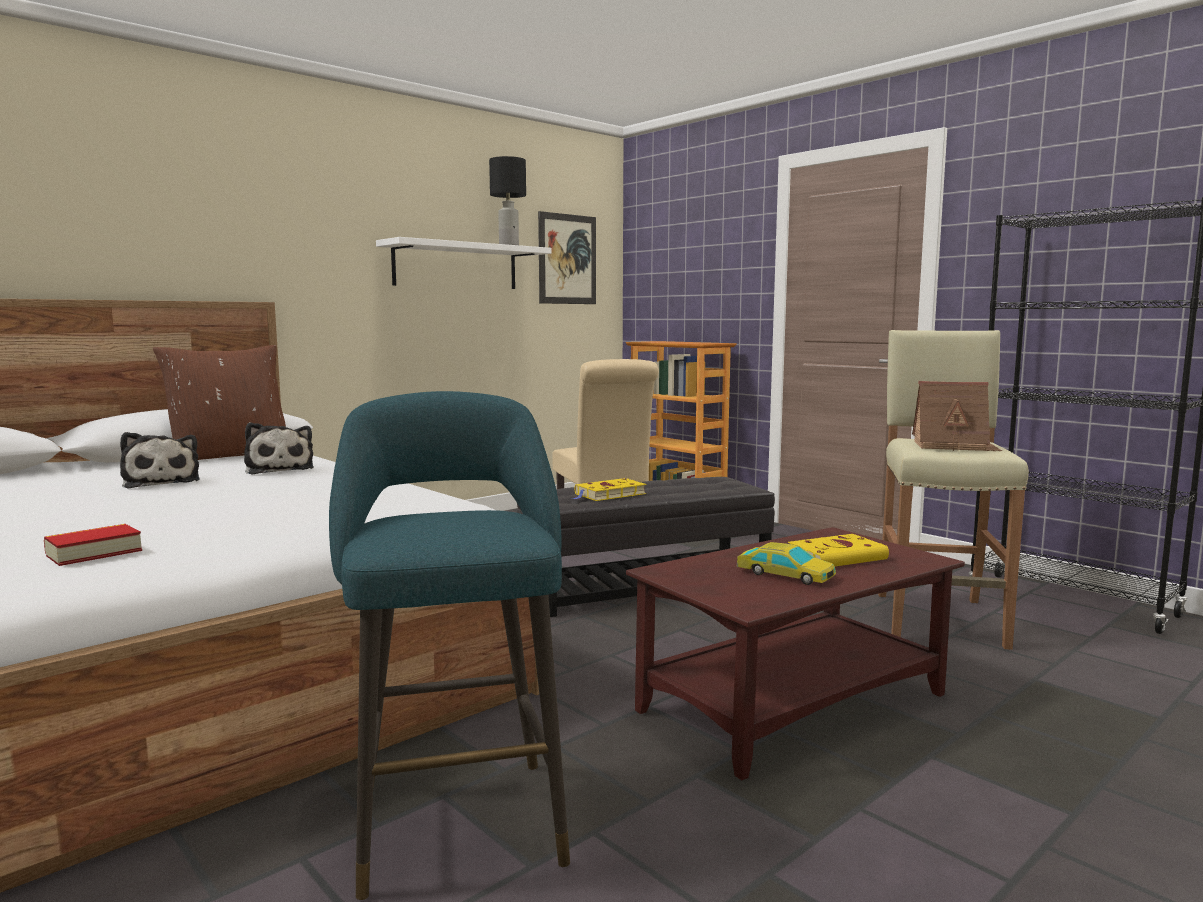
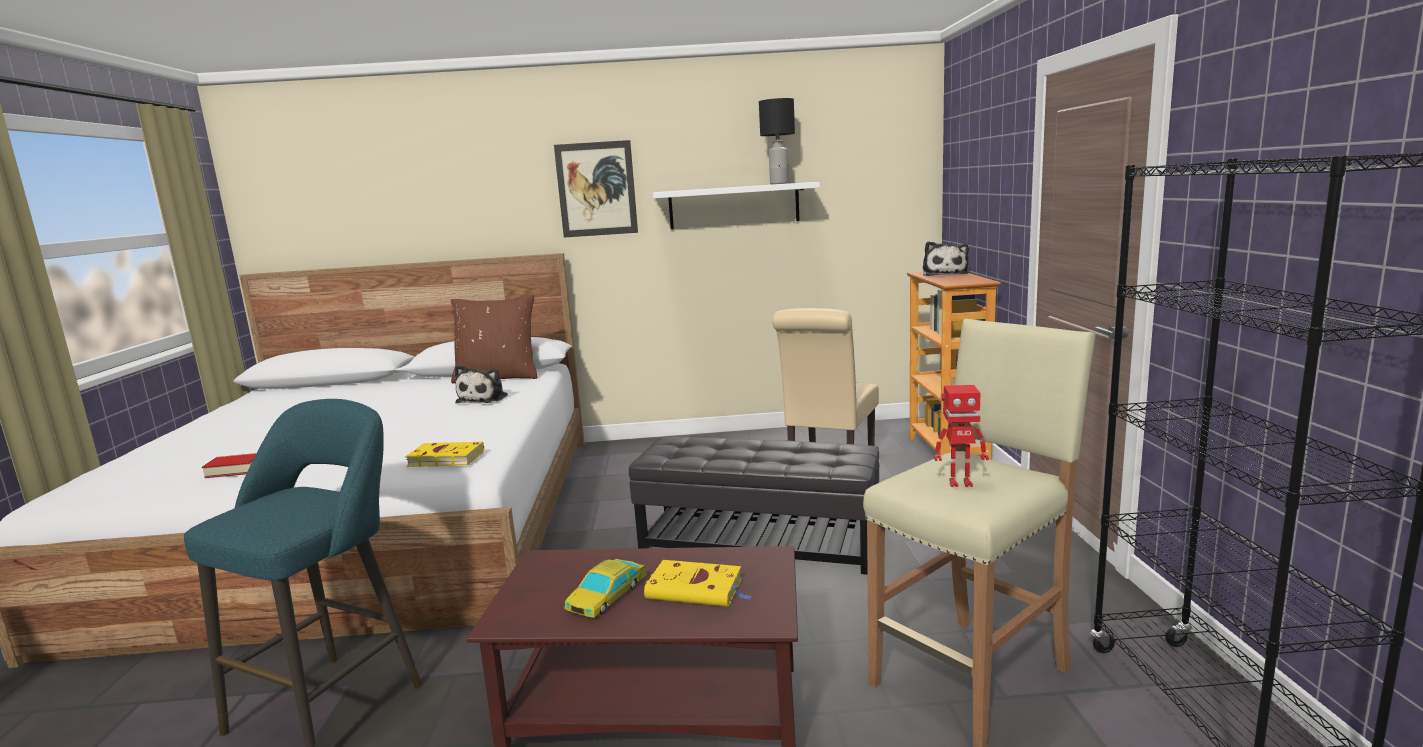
camera: 40 degrees right, 5 degrees up
(161, 482) = (409, 402): plush toy -> plush toy (944, 274)
(567, 259) = (864, 185): picture -> picture (596, 189)
(608, 494) = (708, 454): yellow book -> yellow book (444, 459)
(785, 574) = (607, 595): toy car -> toy car turned 45 degrees clockwise
(954, 446) = (960, 483): toy house -> toy robot

